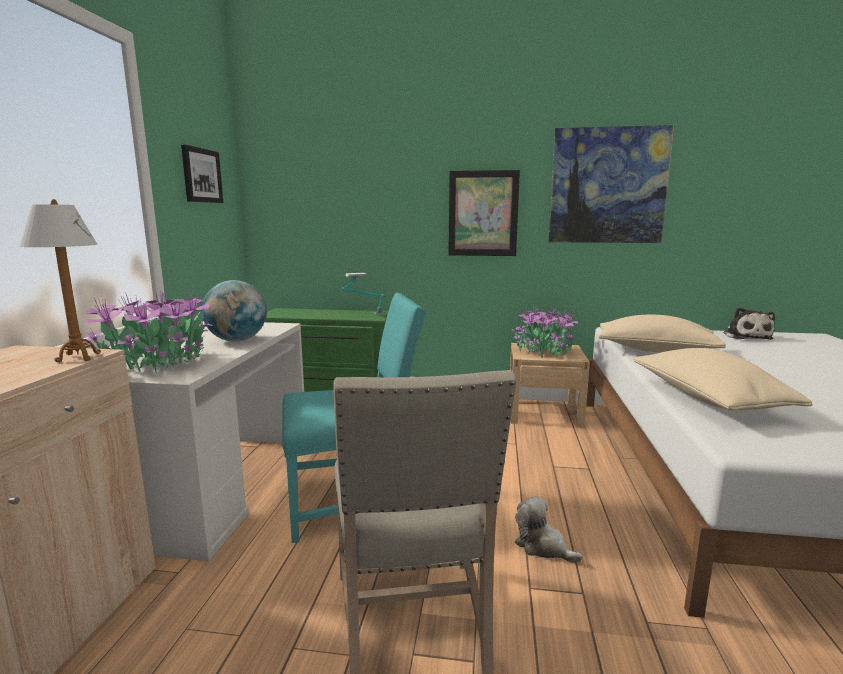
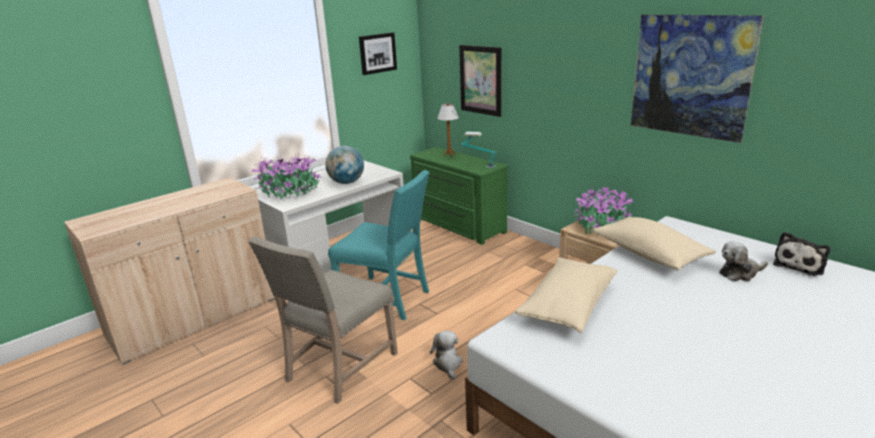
camera: 40 degrees right, 10 degrees up
(78, 357) = (235, 192): table lamp -> table lamp (449, 155)
(483, 213) = (577, 91): picture -> picture (480, 80)
(734, 348) = (739, 273): none -> plush toy

